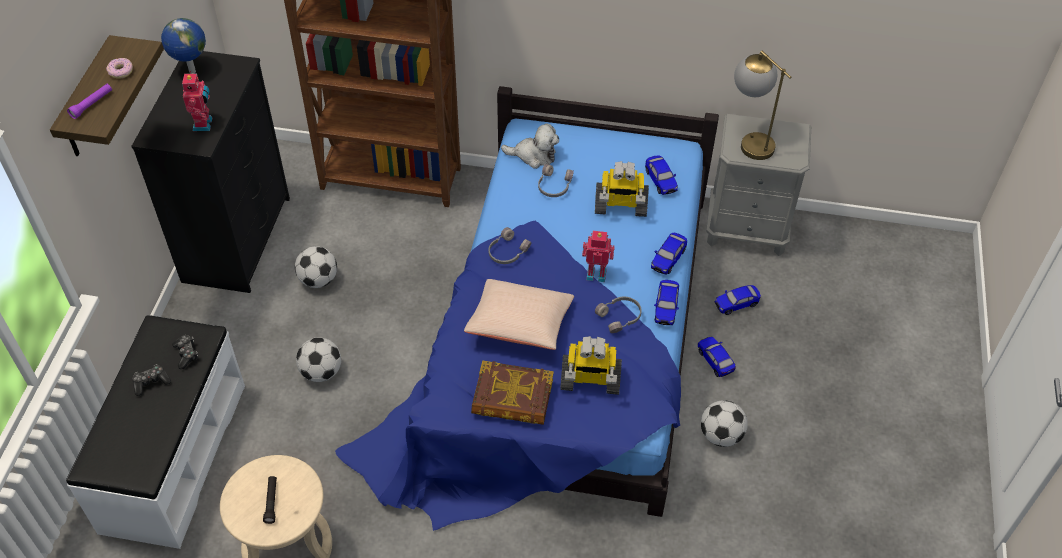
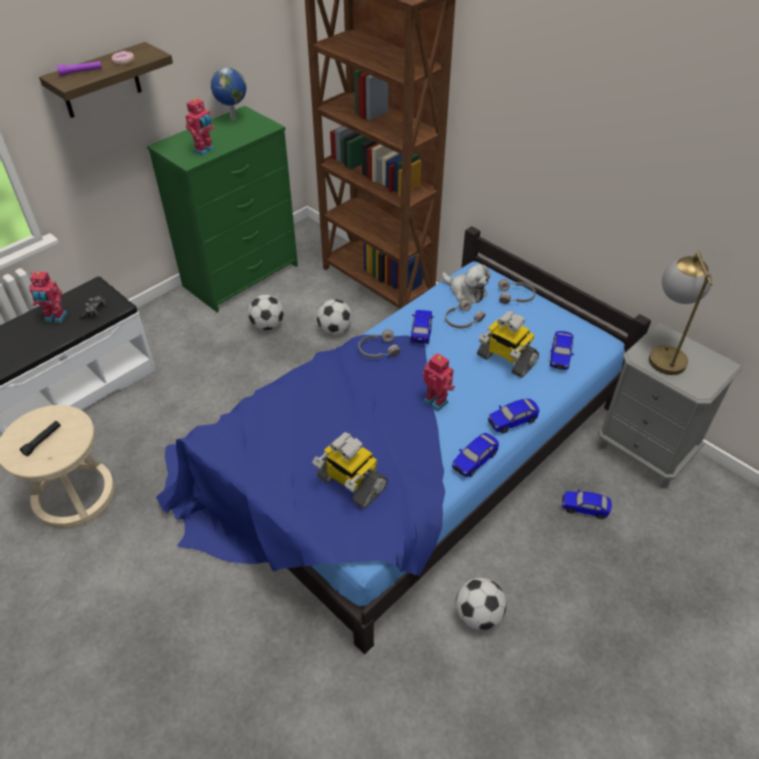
camera: 35 degrees right, 5 degrees down
(151, 382) = (55, 318): game controller -> toy robot
(237, 238) = (241, 275): black dresser -> green dresser
(321, 372) = (212, 387): football -> football (335, 330)
(512, 398) = (273, 461): book -> none
(520, 324) = (335, 408): beige pillow -> none
(620, 317) = (425, 446): grey headphones -> grey headphones (516, 297)
(715, 361) = (525, 546): toy car -> toy car (421, 332)

